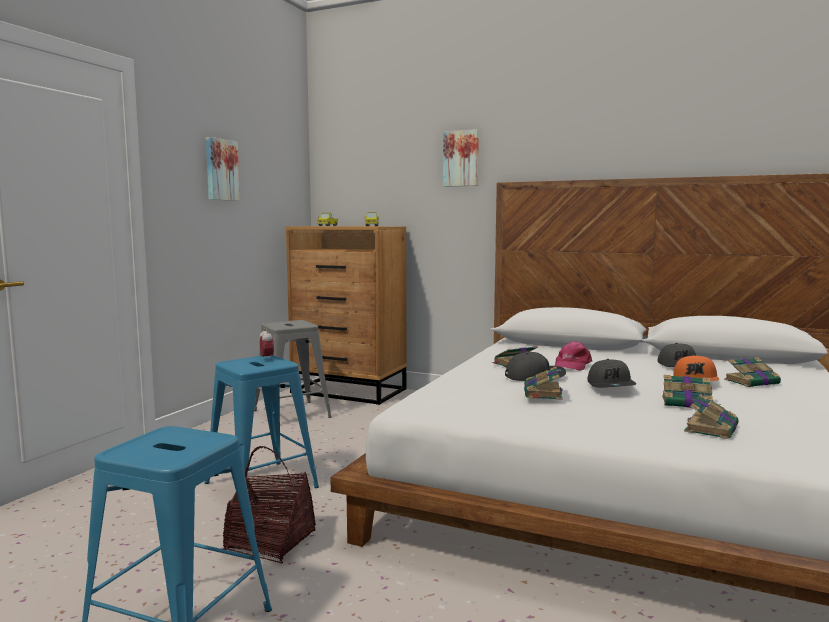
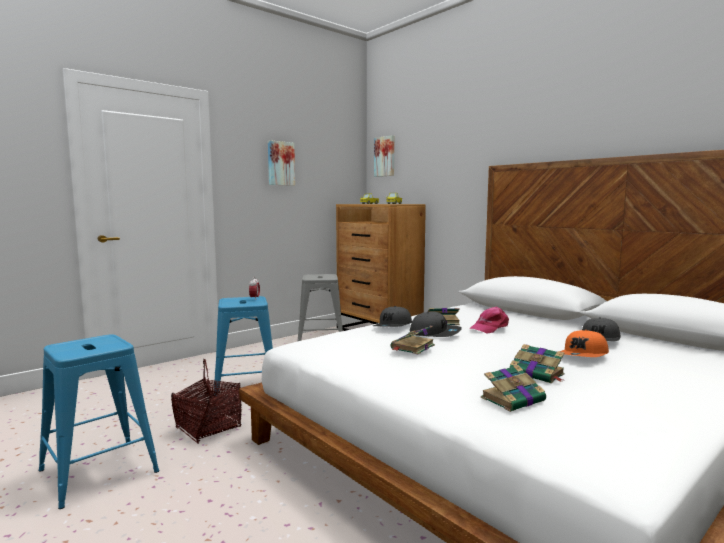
camera: 25 degrees right, 0 degrees up
(461, 158) = (466, 147): picture -> picture (385, 156)
(611, 385) = (489, 349): grey cap -> grey cap (393, 326)
(752, 382) = (649, 364): book -> none

